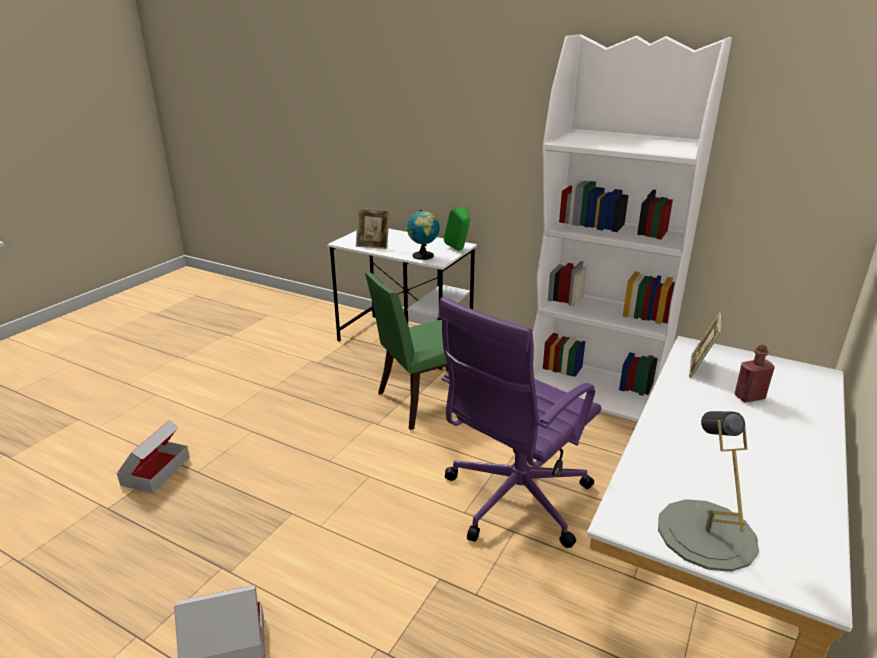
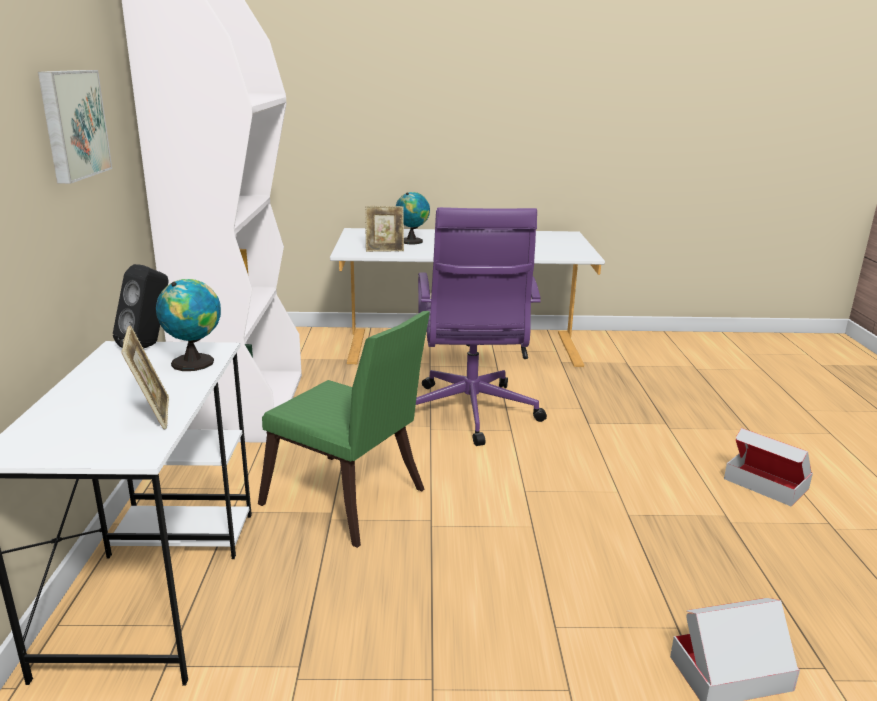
camera: 120 degrees left, 5 degrees down
(458, 250) = (149, 346): green speaker -> black speaker
(500, 129) = (72, 124): none -> picture
(514, 500) = (470, 413): purple office chair -> purple office chair turned 75 degrees clockwise
(706, 534) = (565, 245): grey table lamp -> none
(749, 397) = (412, 241): red bottle -> globe

